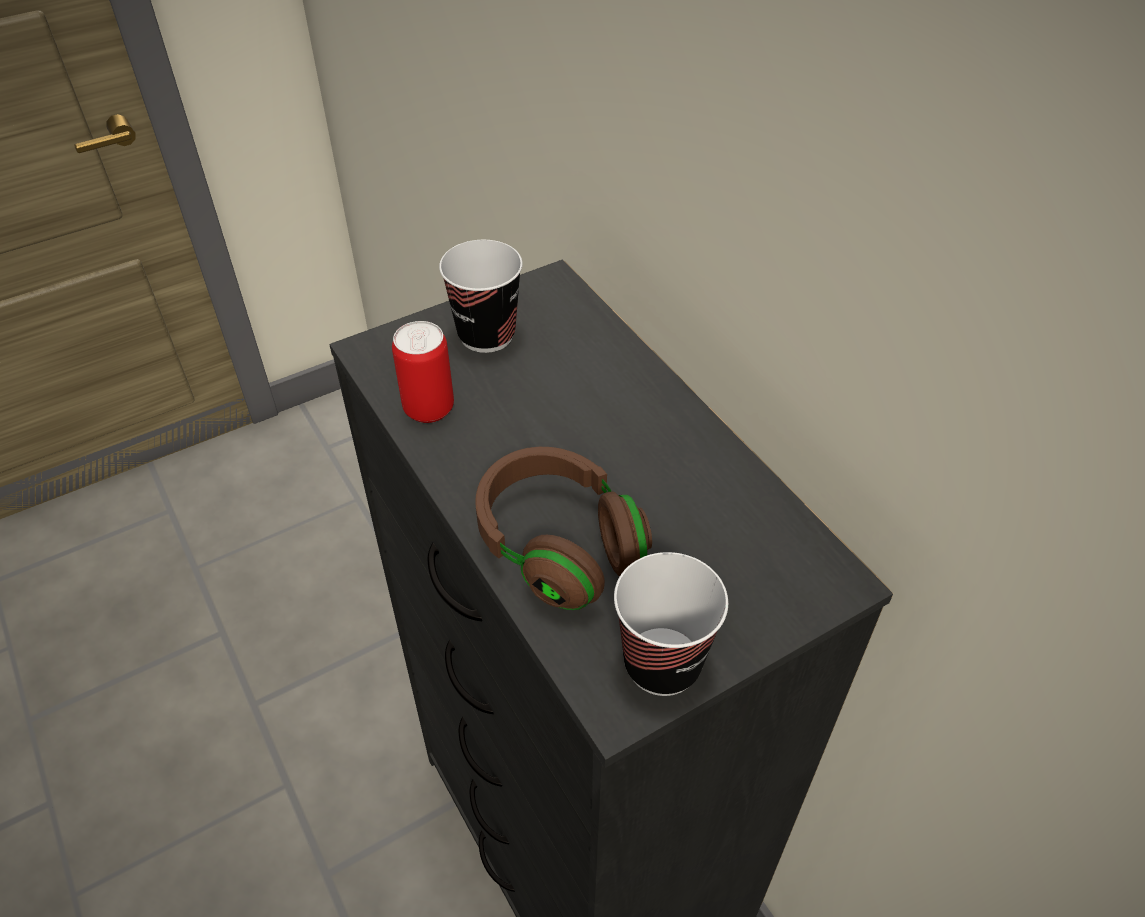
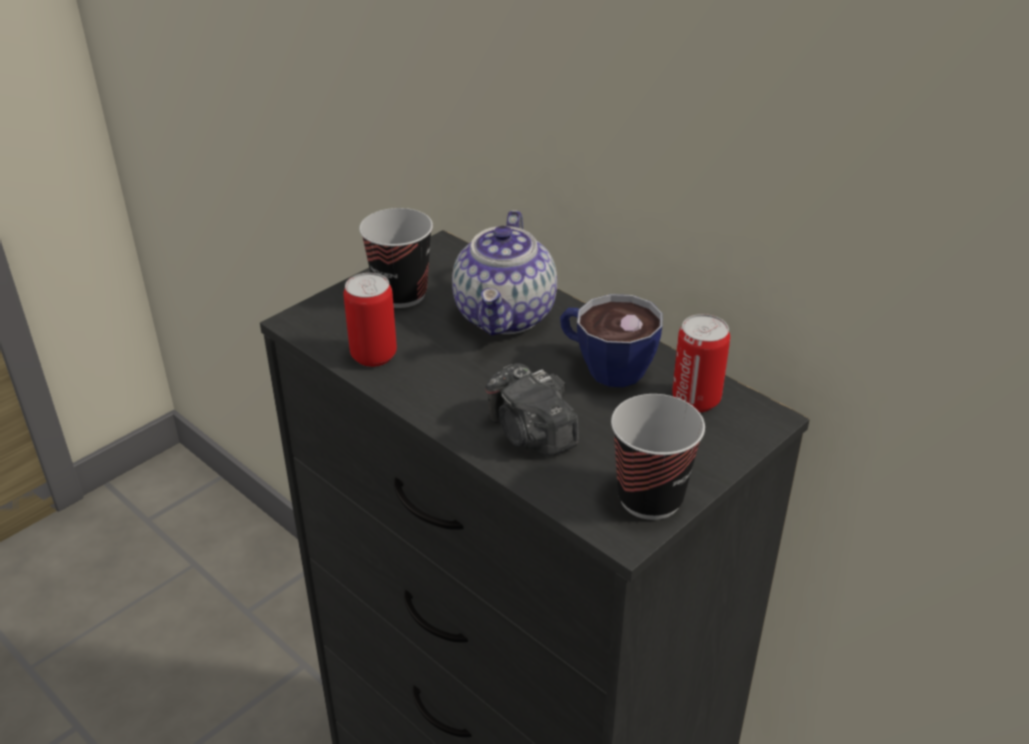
camera: 15 degrees left, 10 degrees down
(559, 546) = (531, 434): brown headphones -> camera
(589, 383) = (506, 316): none -> teapot
(674, 471) = (604, 366): none -> cup
(764, 539) = (696, 400): none -> can

